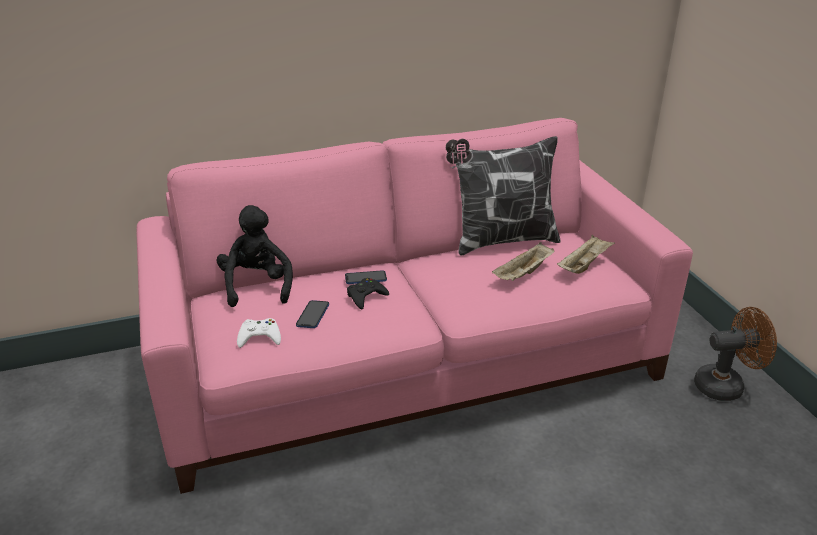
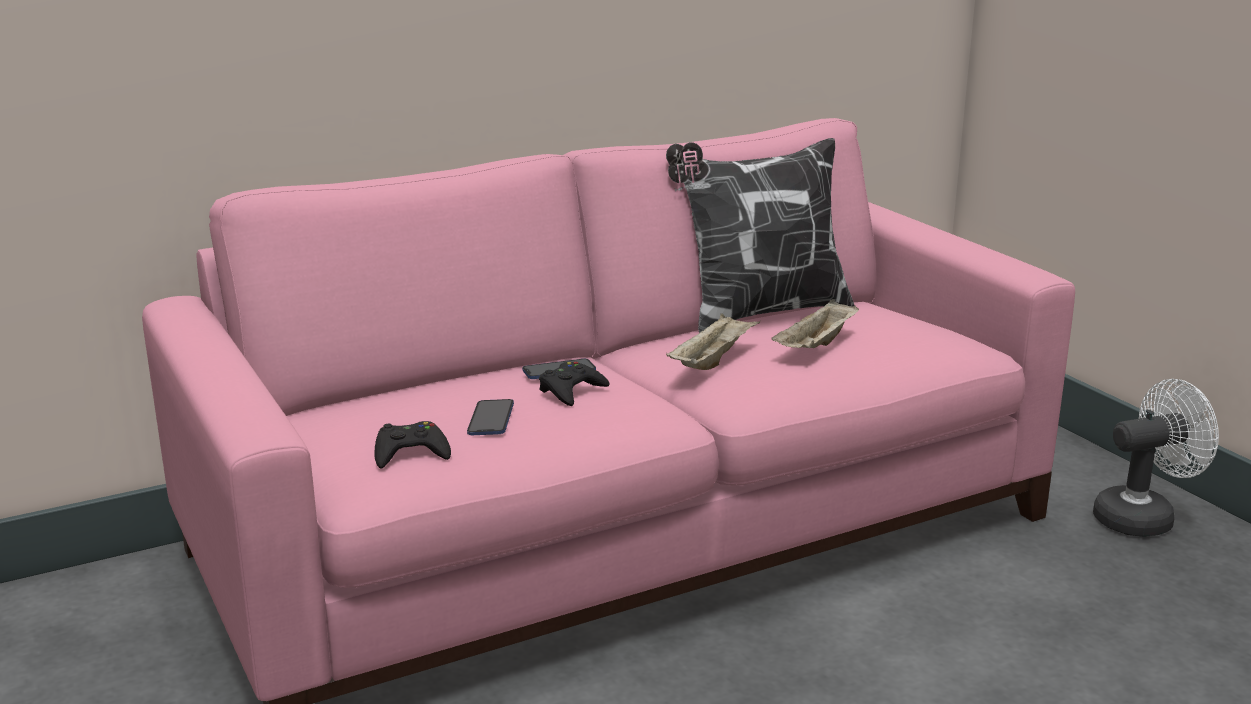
camera: 10 degrees left, 10 degrees down
(257, 286) = (375, 393): black plush toy -> none
(259, 337) = (410, 453): white game controller -> black game controller
(584, 265) = (906, 330): beige tray -> beige tray (712, 360)
(725, 385) = (1143, 517): brown fan -> white fan

